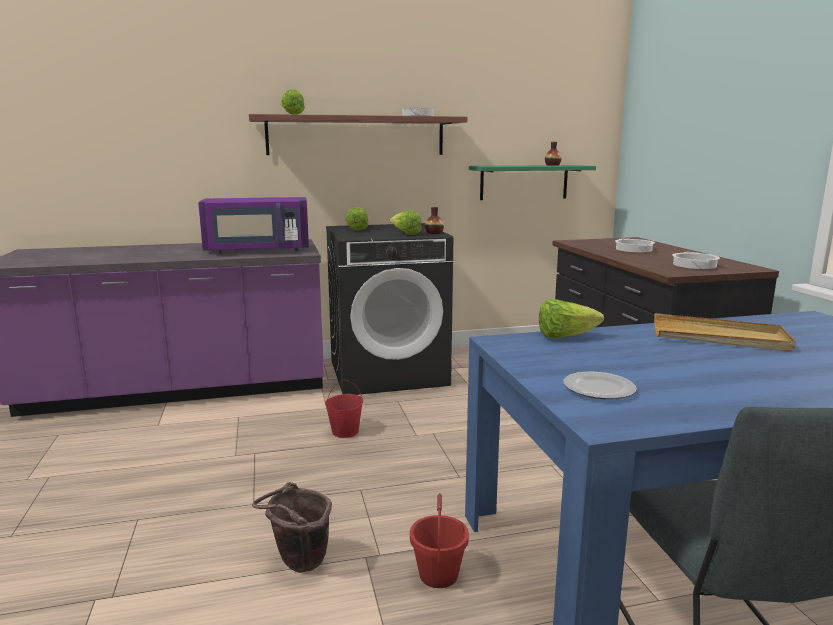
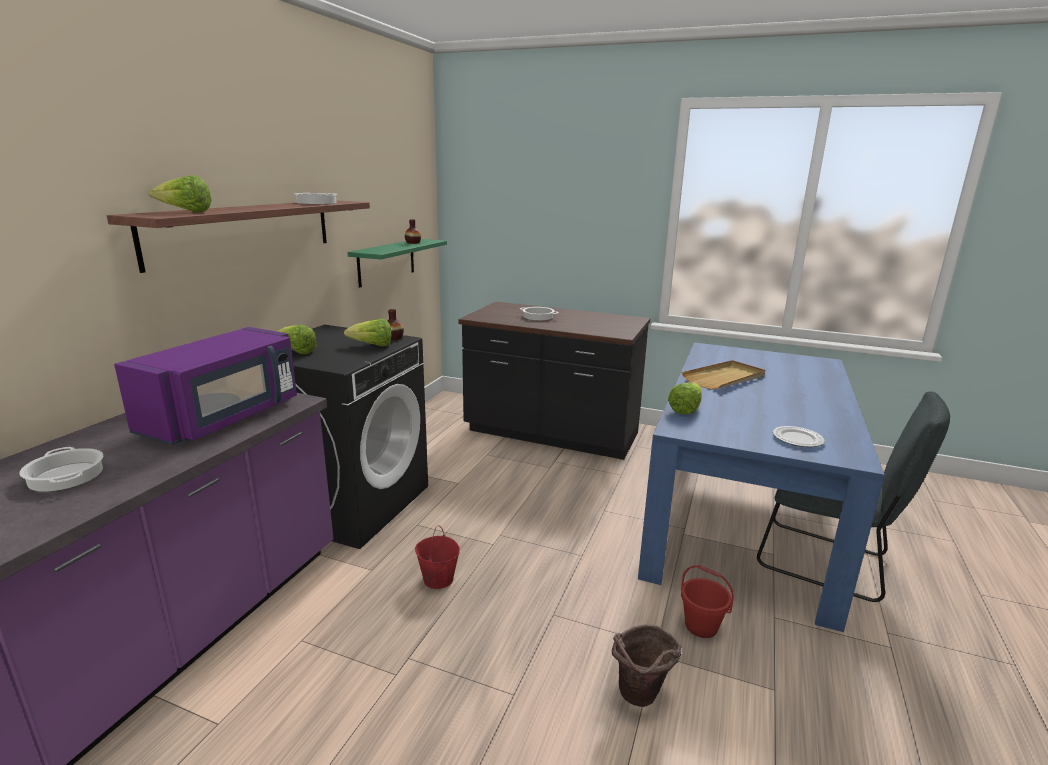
camera: 55 degrees left, 5 degrees up
(695, 265) = (611, 324): cooking pot -> cooking pot (67, 476)

